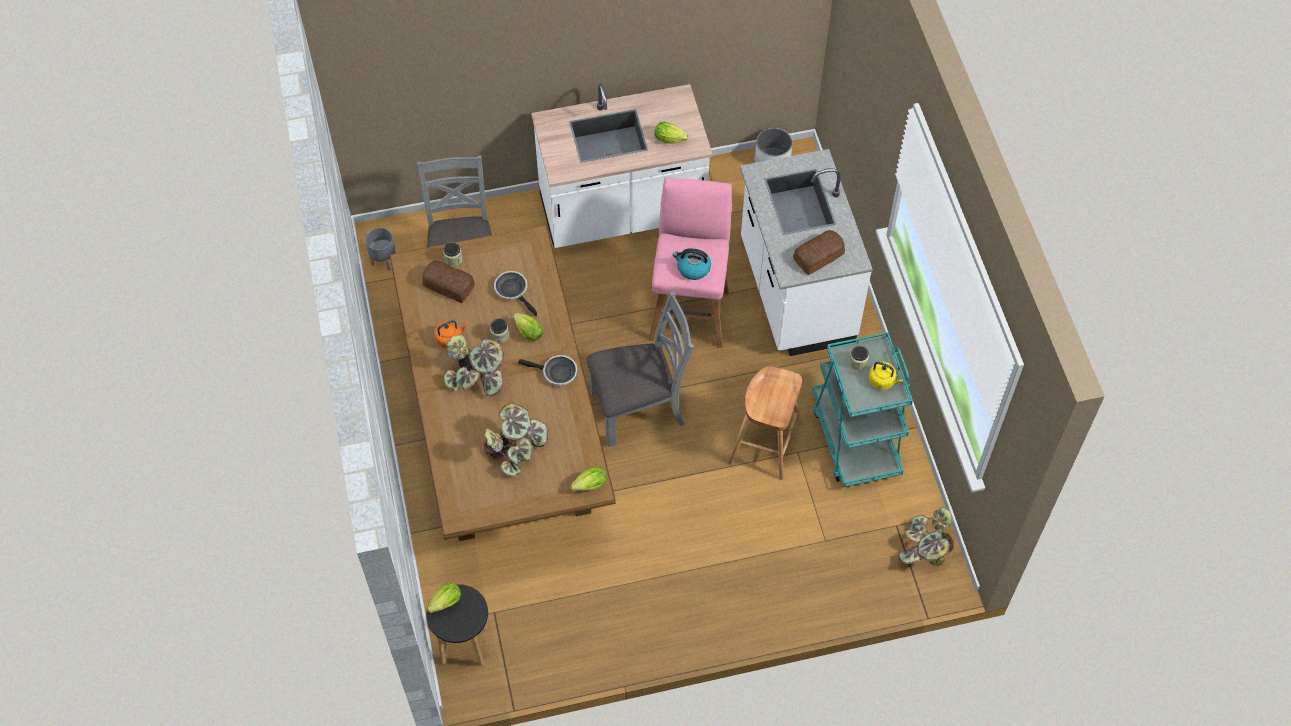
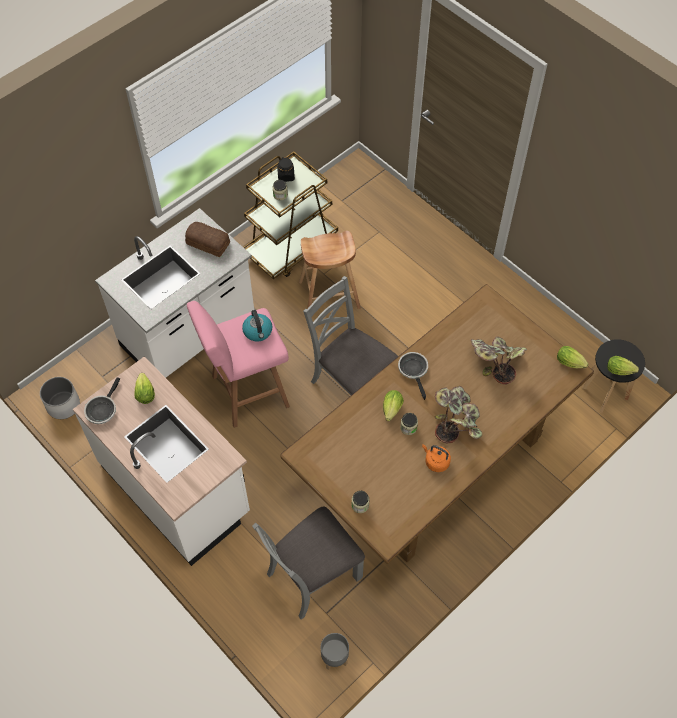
camera: 120 degrees left, 0 degrees up
(448, 285) = (387, 494): bread -> none
(513, 291) = (361, 441): frying pan -> frying pan (102, 409)
(588, 486) = (489, 303): lettuce -> lettuce (571, 363)
(855, 438) = (291, 247): turquoise cart -> brown cart
(883, 381) = (286, 176): yellow kettle -> black jar
(924, 549) = (349, 180): potted plant -> none

